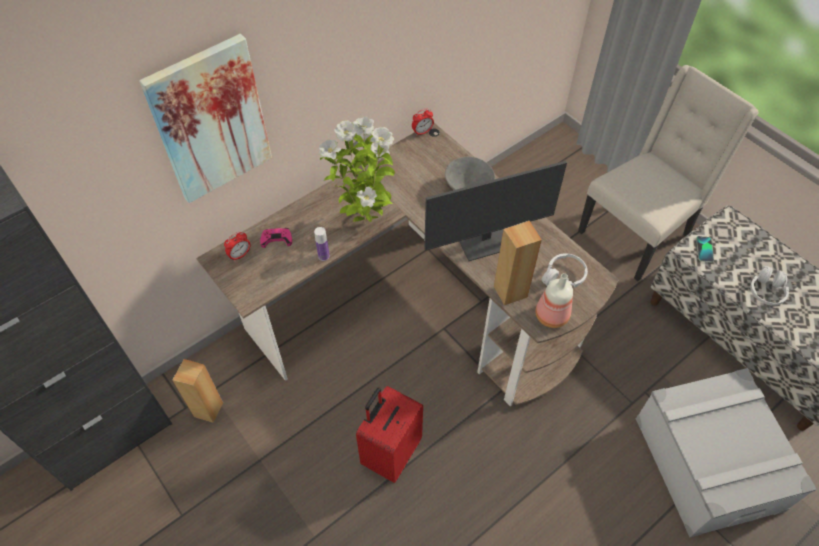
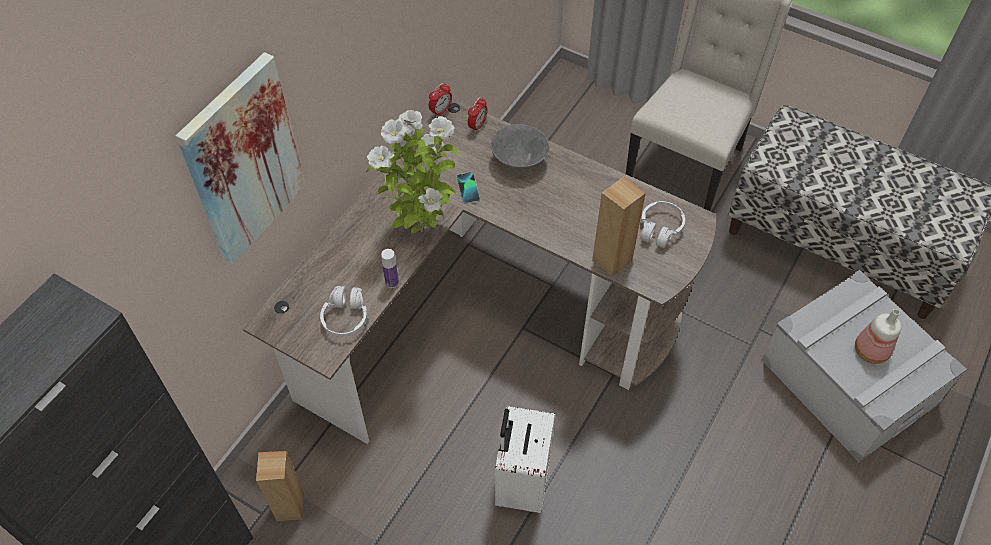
camera: 20 degrees left, 0 degrees up
(240, 255) = (294, 309): alarm clock -> alarm clock (477, 125)
(276, 239) = (328, 279): pink game controller -> none
(390, 453) = (520, 483): red suitcase -> white suitcase
(484, 241) = (561, 214): monitor -> none
(550, 315) = (663, 272): bottle -> bottle (869, 351)
(704, 249) = (778, 158): phone -> phone (468, 188)
(766, 291) = (853, 184): white headphones -> white headphones (346, 317)

